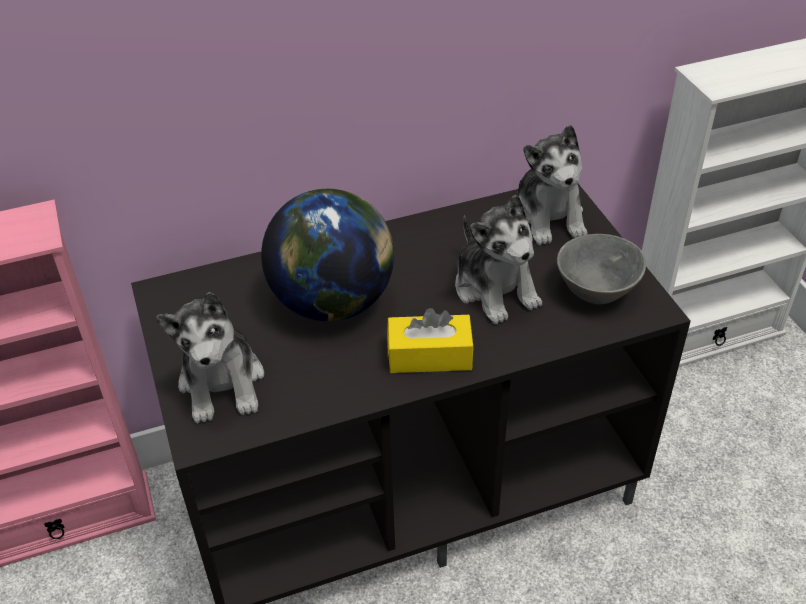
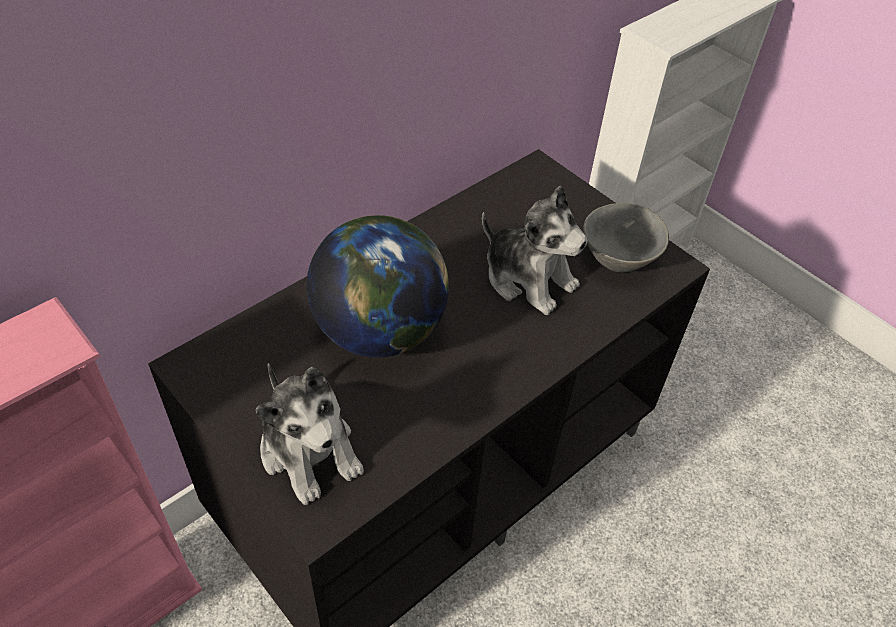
camera: 25 degrees left, 5 degrees up
(429, 356) = (503, 363): yellow tissue box -> none
(548, 216) = (539, 194): plush toy -> none

